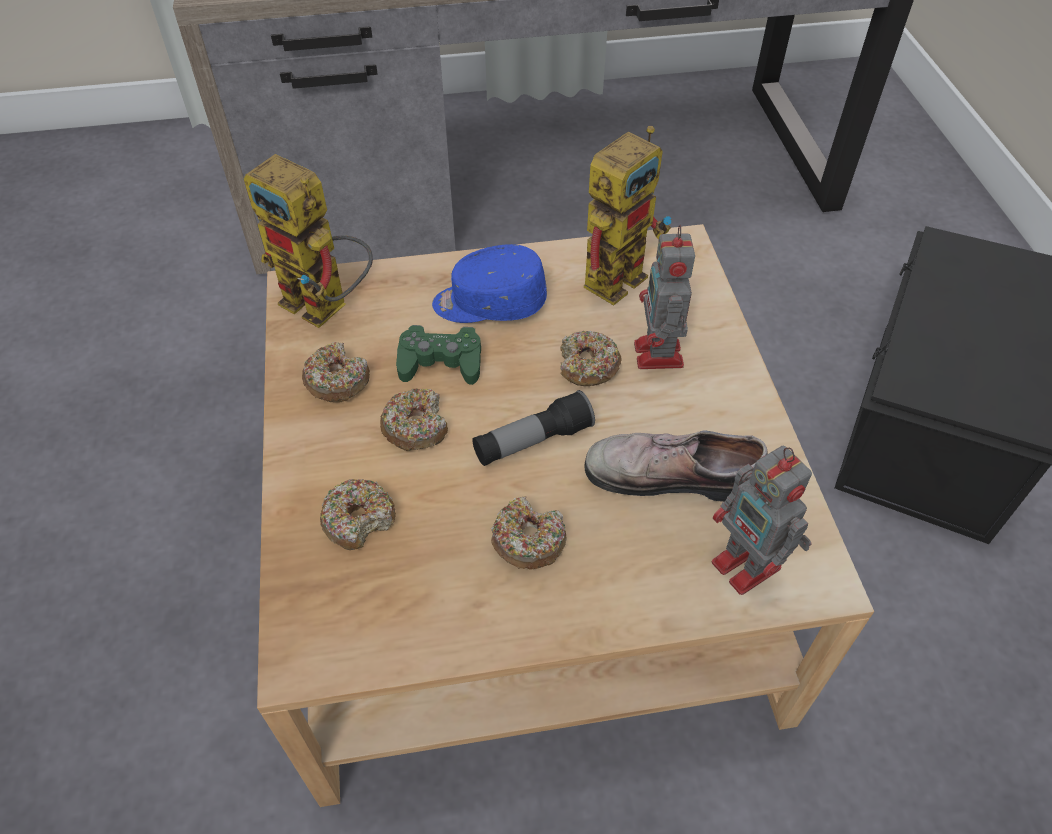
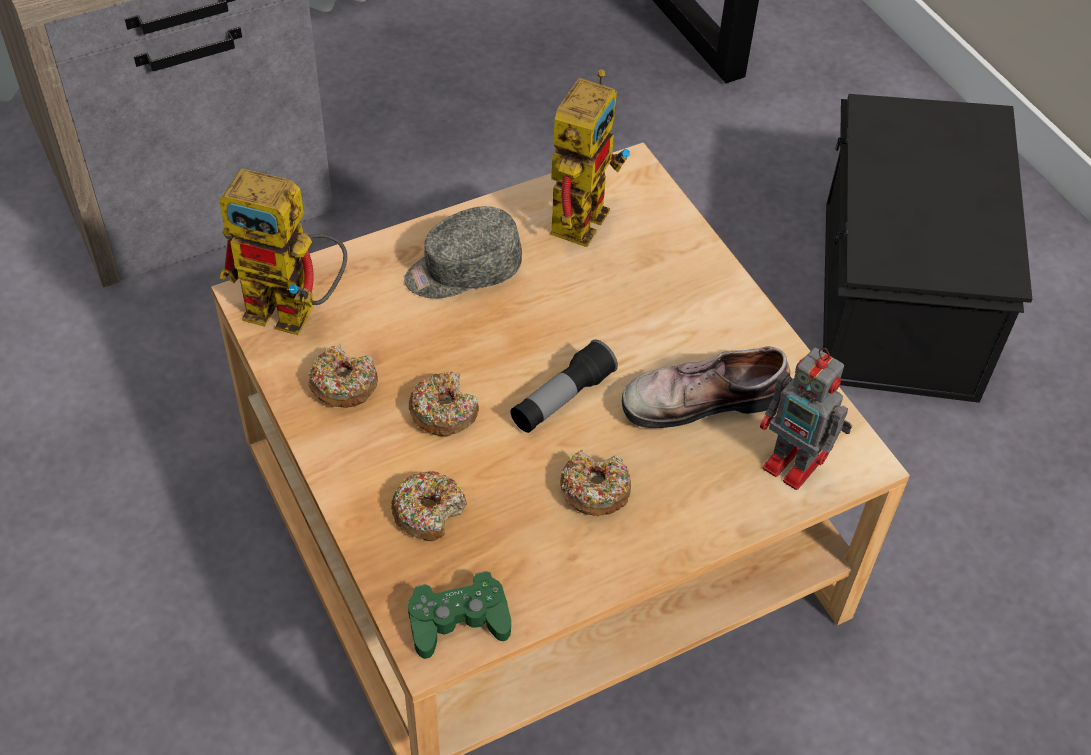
camera: 20 degrees left, 0 degrees up
(440, 362) = (440, 342): green game controller -> green game controller (458, 621)
(489, 303) = (462, 271): blue cap -> grey cap
(587, 366) = (585, 314): donut -> none
(659, 356) = (649, 289): toy robot -> none

